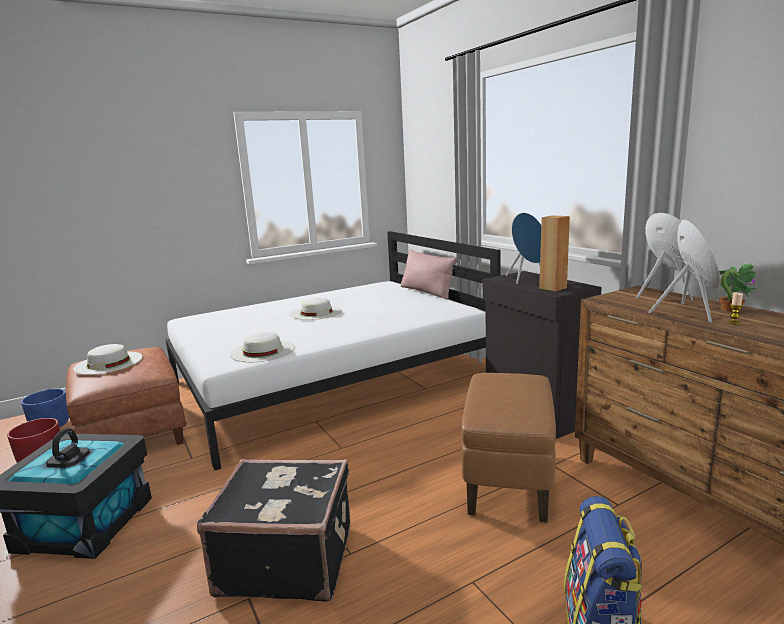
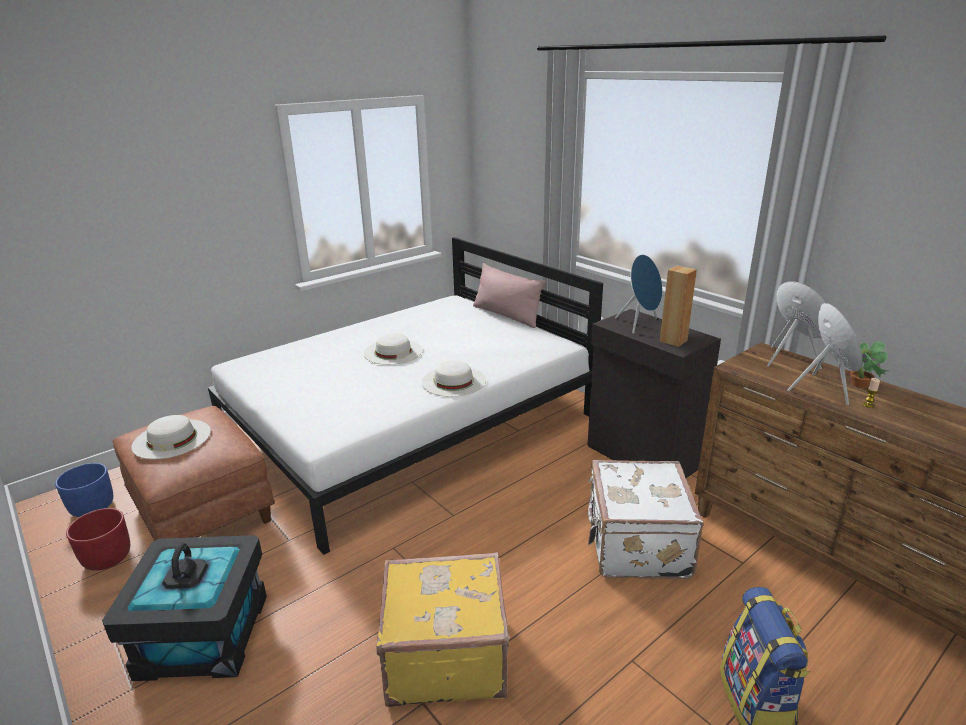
camera: 10 degrees left, 10 degrees up
(262, 351) = (359, 417): white hat -> white hat (453, 381)
(287, 558) = (445, 654): black suitcase -> yellow suitcase
(508, 482) = (635, 545): brown ottoman -> white suitcase

